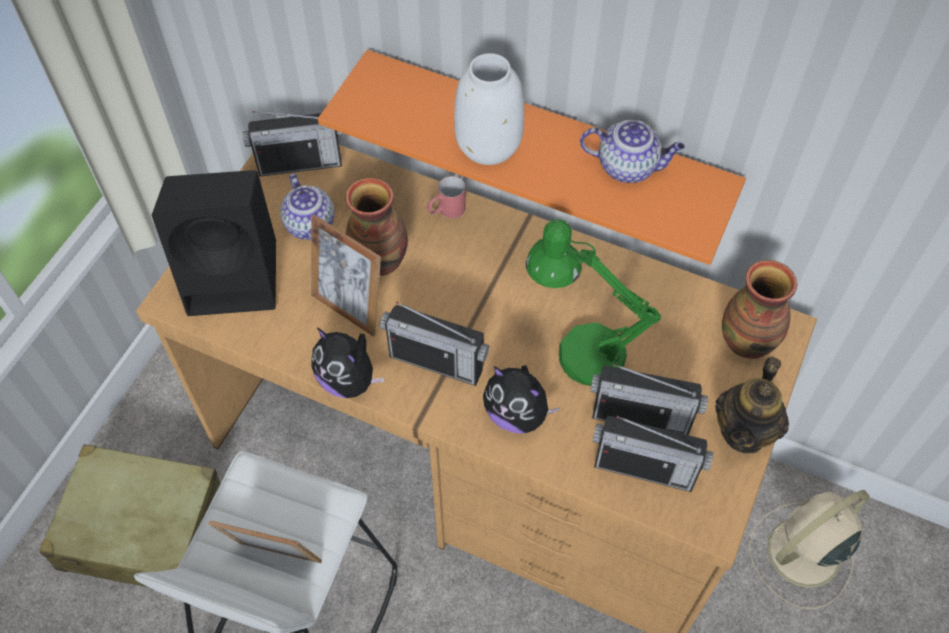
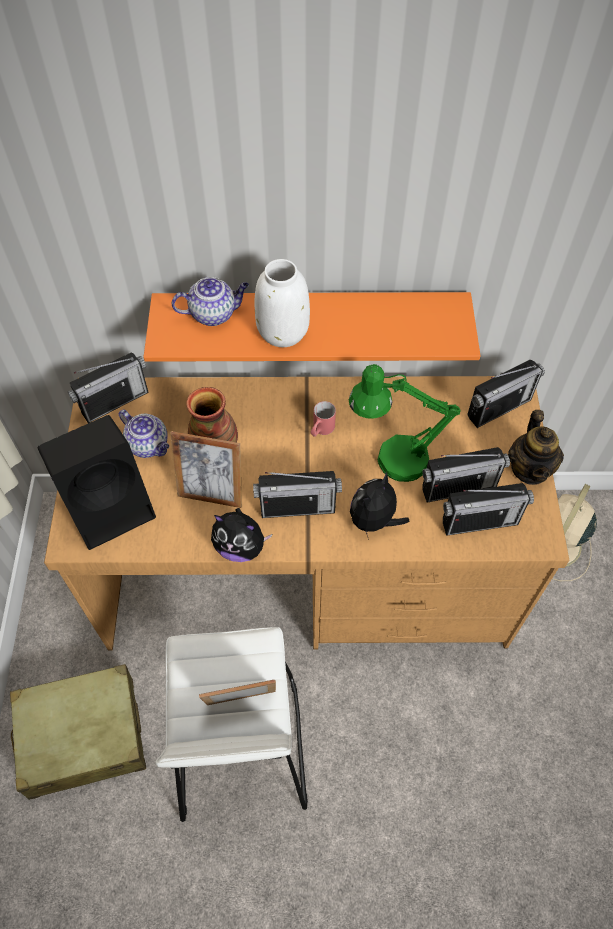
camera: 25 degrees left, 0 degrees up
(446, 211) = (245, 397): red mug -> red mug (321, 430)
(517, 414) = (374, 521): plush toy -> plush toy turned 120 degrees clockwise
(628, 167) = (389, 312): teapot -> teapot (214, 314)
(748, 340) = (499, 408): vase -> radio

